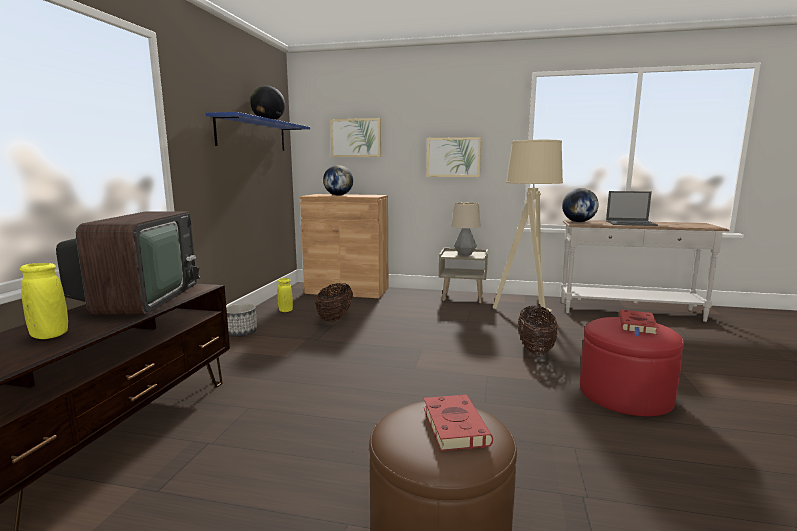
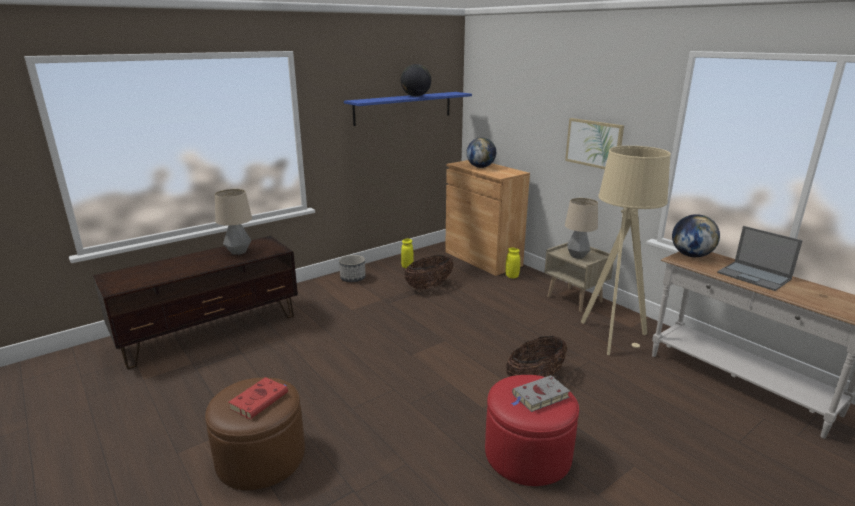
camera: 40 degrees right, 10 degrees up
(49, 335) = (170, 269): yellow vase -> yellow vase (512, 276)
(140, 299) = (238, 252): television -> table lamp
(356, 138) = (510, 108): picture -> none
(637, 326) = (539, 396): red book -> grey book

